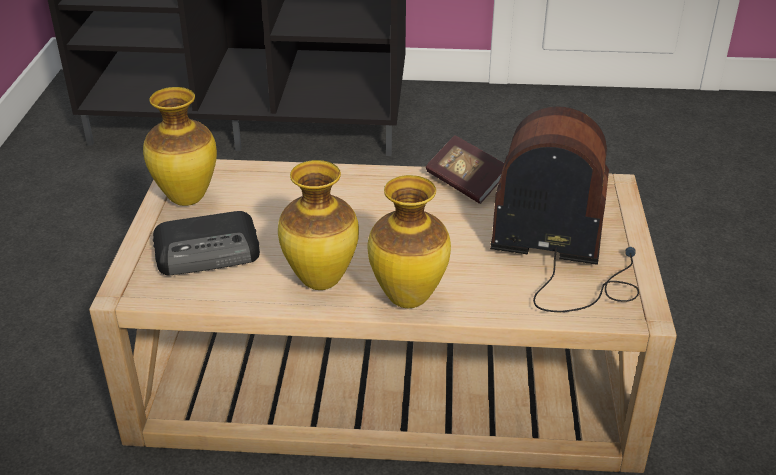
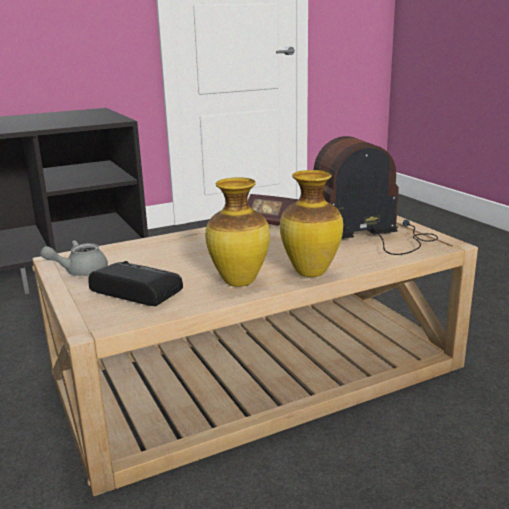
camera: 30 degrees left, 15 degrees down
(186, 199) = (80, 271): vase -> grey teapot
(209, 251) = (135, 290): radio -> radio turned 105 degrees counterclockwise

